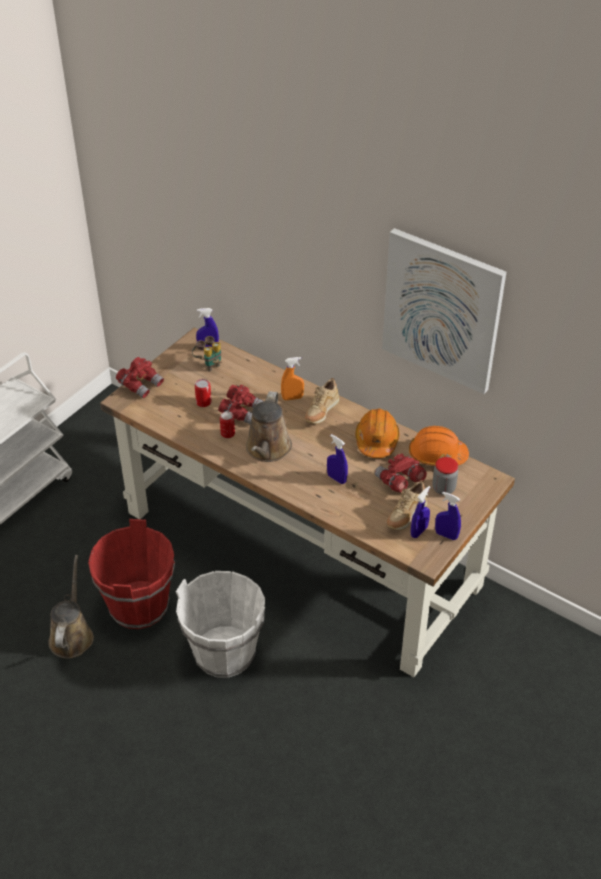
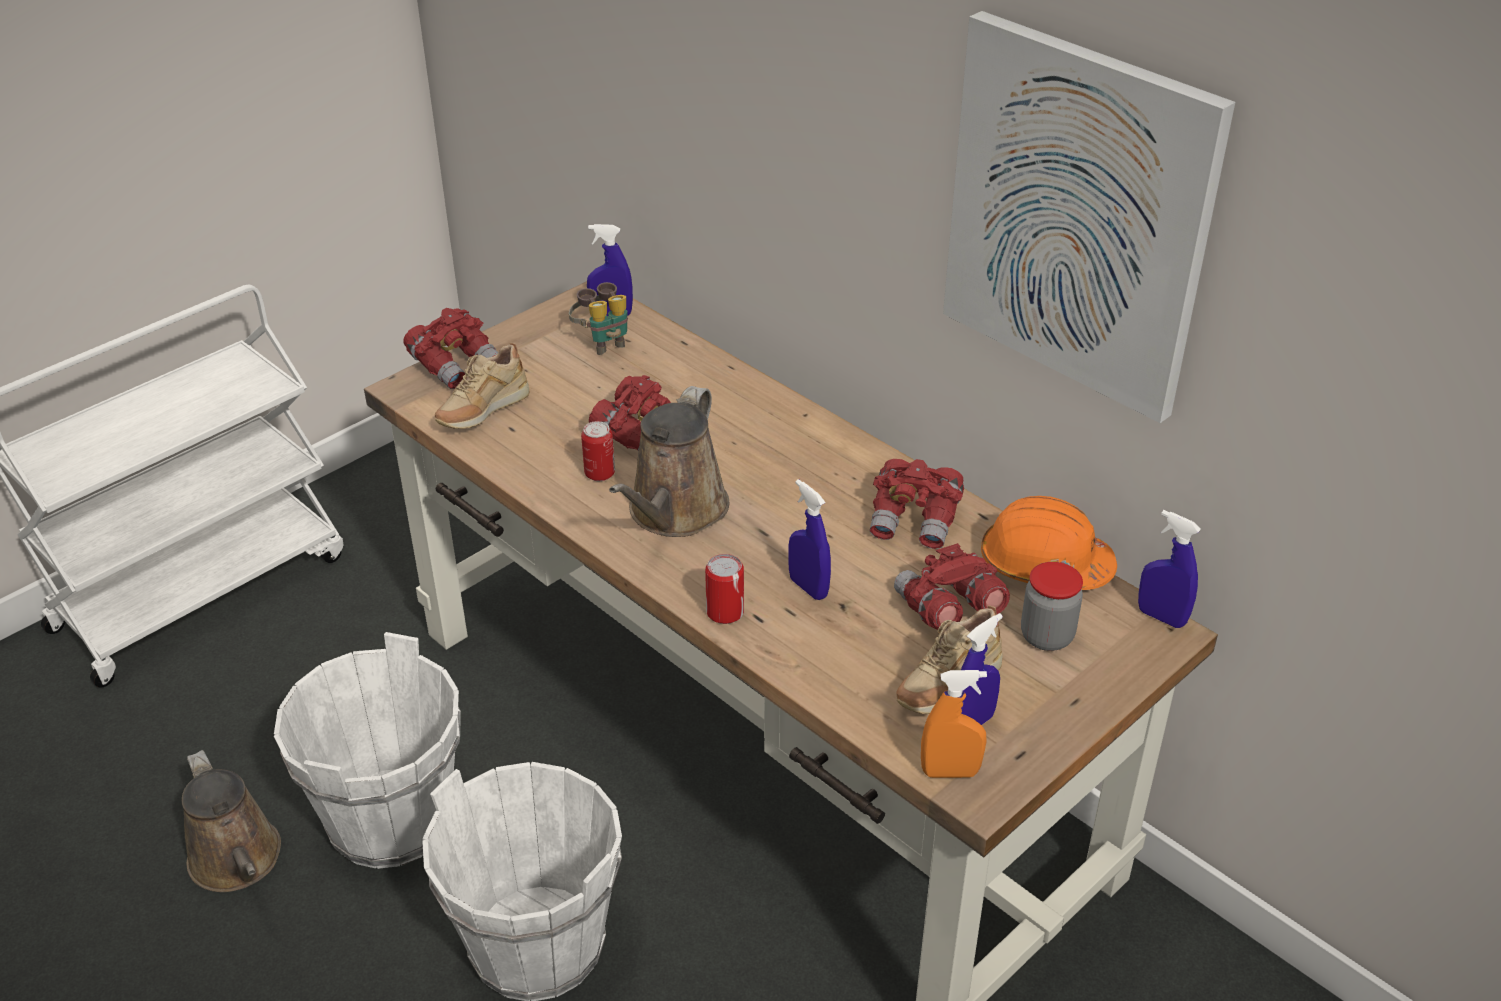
camera: 10 degrees right, 5 degrees down
(72, 635) = (238, 862): brown watering can -> brown watering can turned 135 degrees clockwise
(139, 606) = (392, 821): red bucket -> white bucket
(203, 402) = (570, 409): can -> can (725, 612)
(292, 398) = (755, 420): orange spray bottle -> orange spray bottle (950, 772)
(321, 413) = (808, 454): beige shoe -> beige shoe (482, 413)
(376, 440) = (915, 521): orange hard hat -> red binoculars
(446, 535) = (1034, 740): blue spray bottle -> blue spray bottle (1161, 617)

